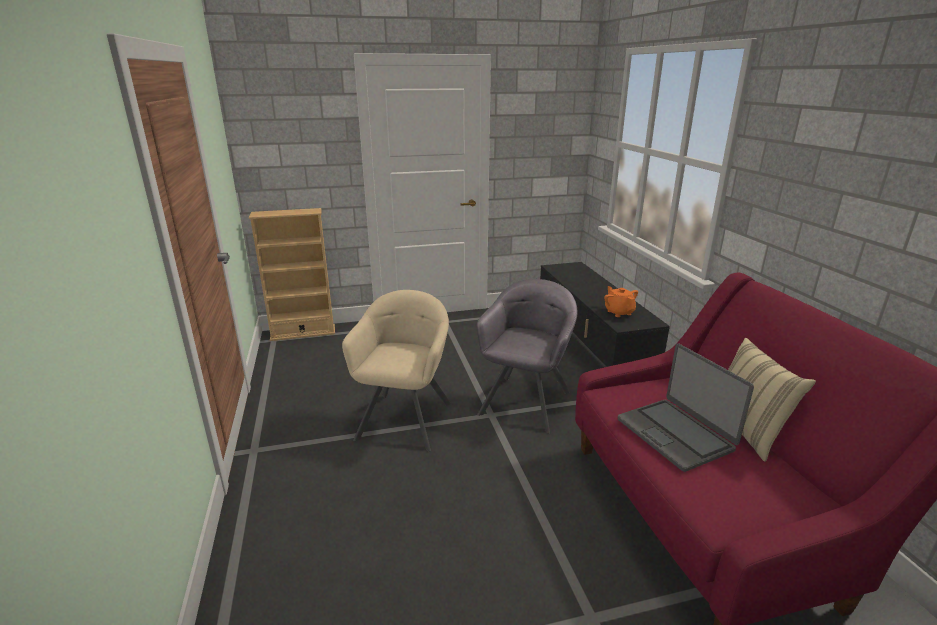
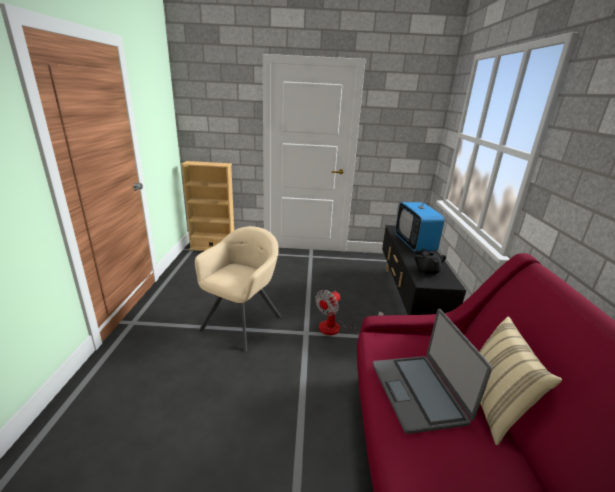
camera: 15 degrees right, 0 degrees up
(526, 402) = (337, 328): grey armchair -> fan
(588, 283) = (414, 244): none -> television
(619, 312) = (427, 271): orange teapot -> black teapot

